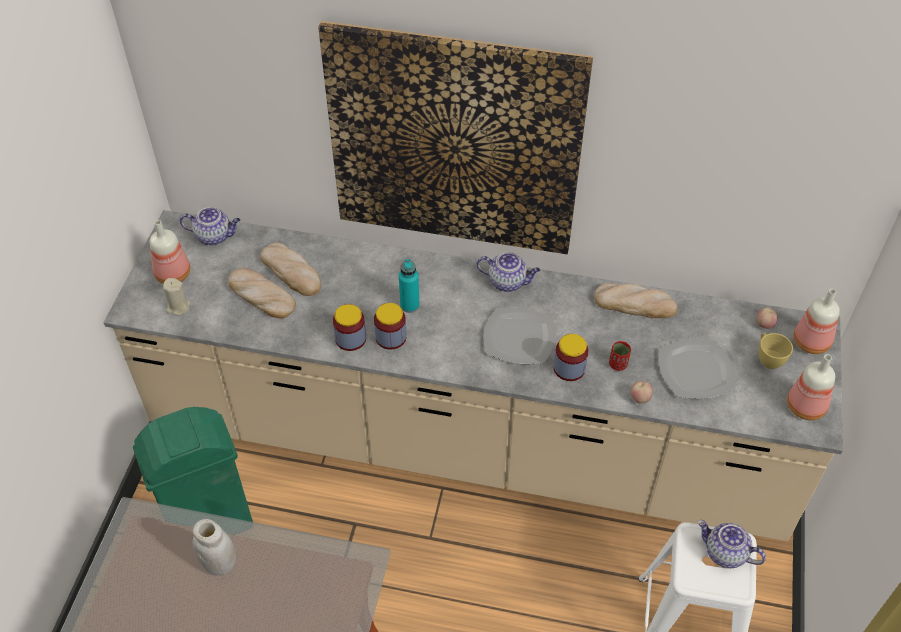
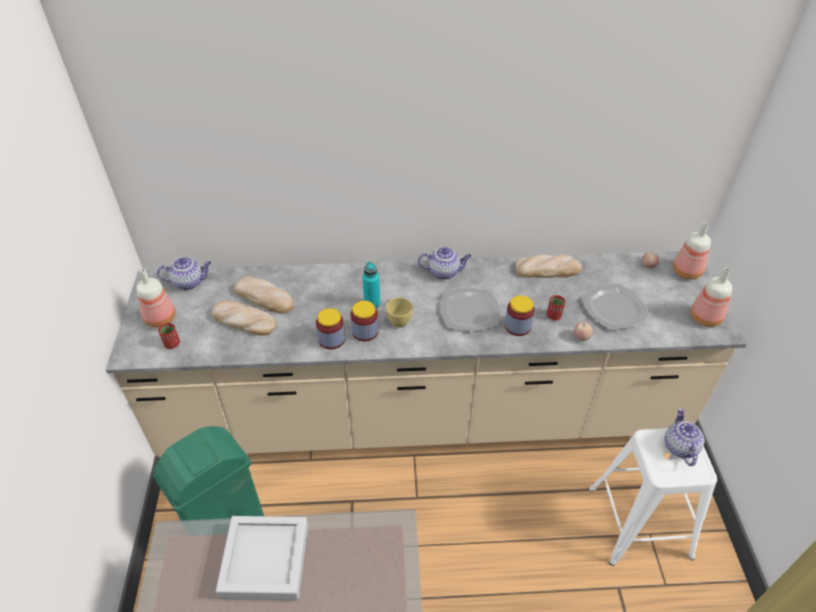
camera: 15 degrees left, 5 degrees down
(178, 307) = (172, 344): beige candle -> red cup
(219, 563) = (265, 560): white jar -> grey tray
(454, 142) = (390, 158): picture -> none
(725, 553) = (679, 446): teapot -> teapot turned 75 degrees clockwise
(768, 358) = (662, 289): yellow cup -> yellow cup (397, 320)

